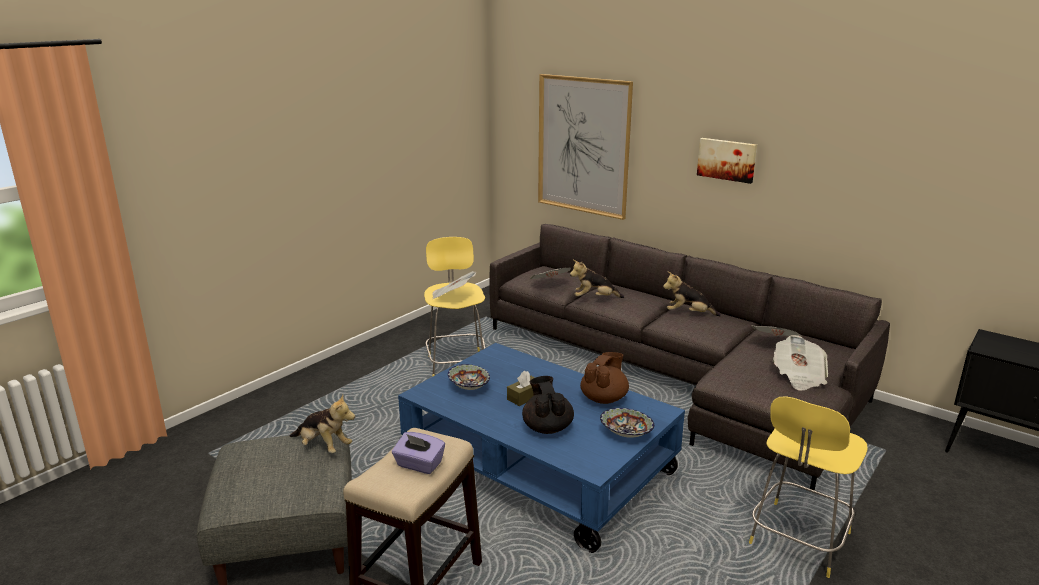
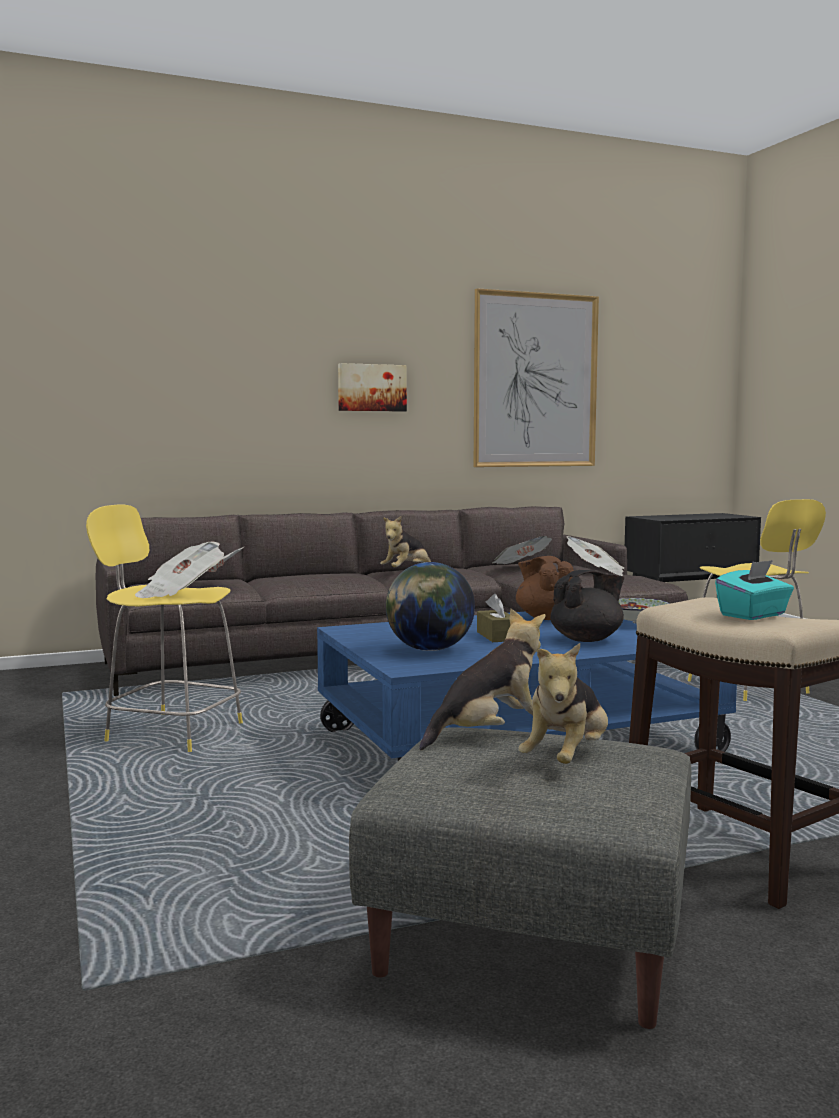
camera: 60 degrees left, 15 degrees down
(419, 465) = (753, 615): purple tissue box -> turquoise tissue box
(468, 387) = (429, 650): bowl -> globe
(547, 427) = (587, 639): black teapot -> black teapot turned 135 degrees clockwise
(583, 145) = (156, 392): picture -> picture (535, 380)
(594, 298) = (298, 581): plush toy -> plush toy (567, 759)

